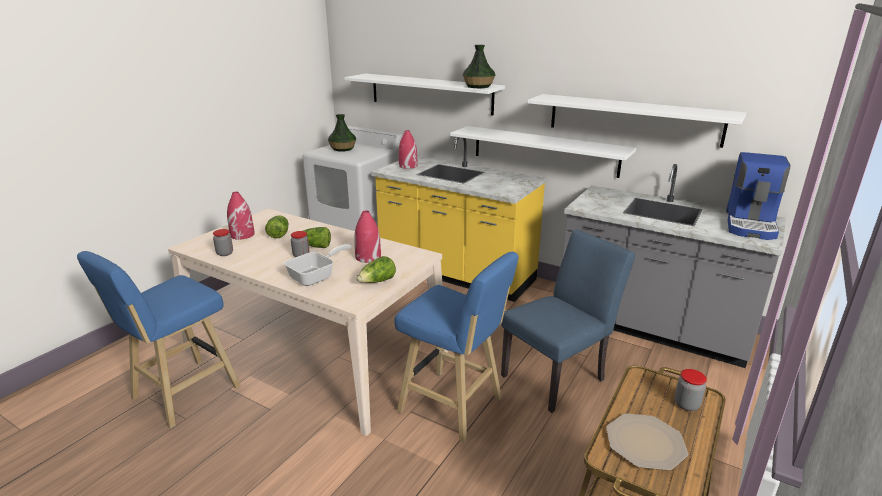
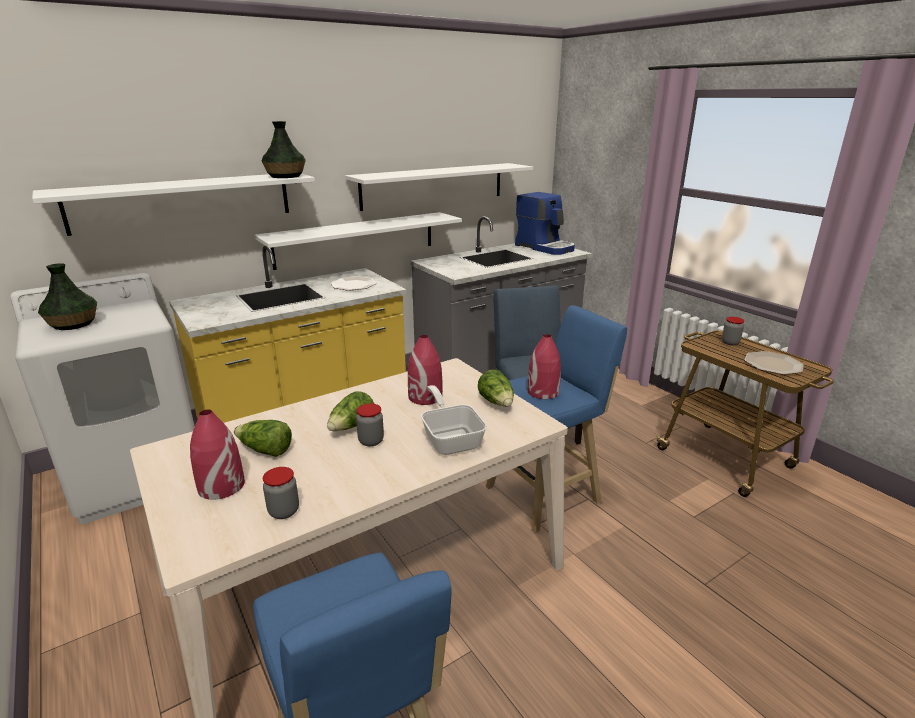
camera: 65 degrees left, 0 degrees up
(407, 166) = (210, 309): red vase -> red vase (543, 392)
(500, 183) = (353, 285): none -> plate

